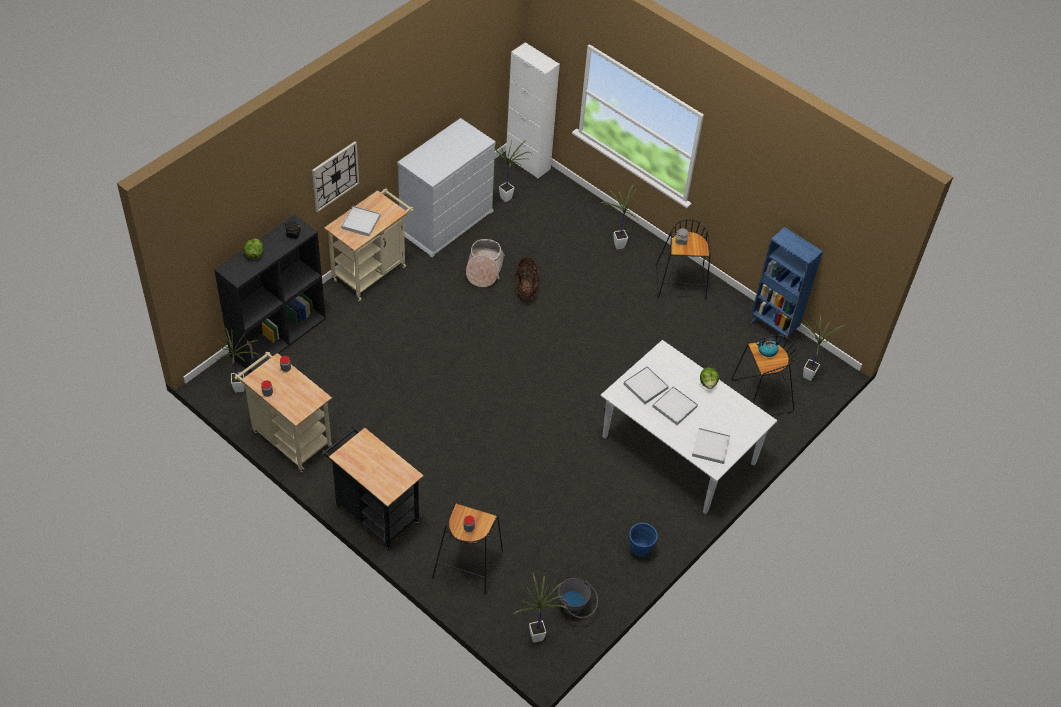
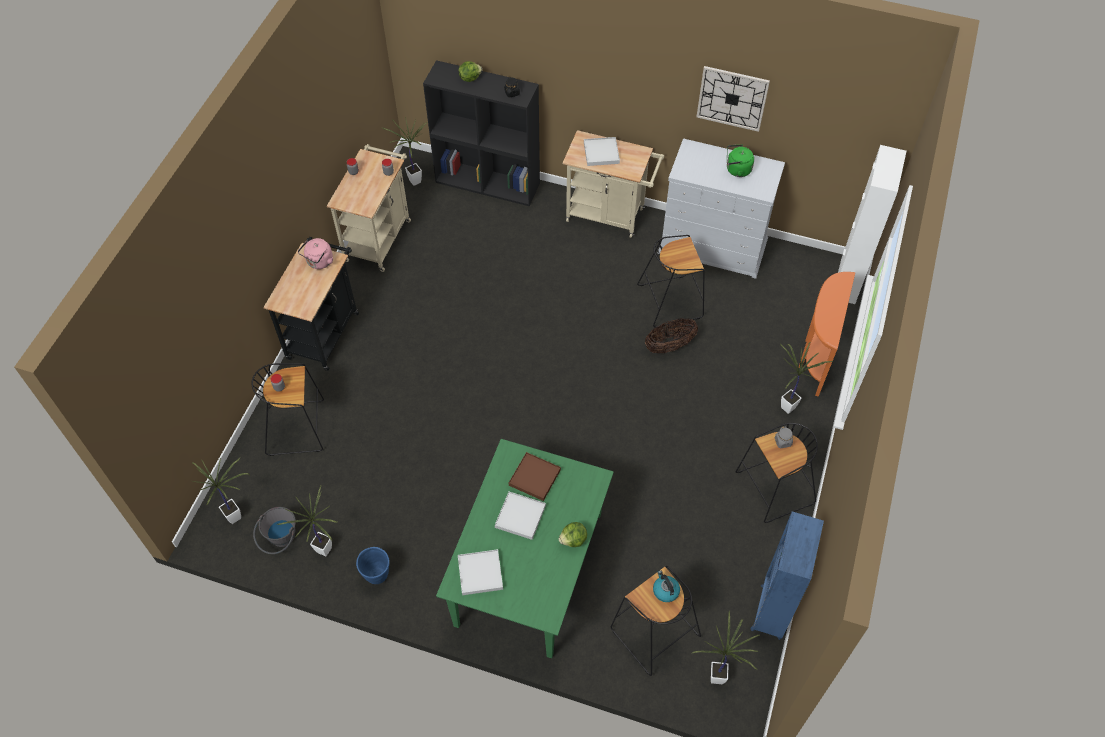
camera: 70 degrees right, 5 degrees up
(335, 176) = (601, 88): wall clock -> wall clock (732, 98)
(361, 450) = (319, 262): none -> pink kettle
(451, 146) = (736, 170): none -> green kettle
(484, 269) = (671, 301): basket -> black stool
(508, 198) = (783, 284): potted plant -> potted plant (326, 553)
(584, 211) = (815, 357): none -> orange console table
(645, 386) = (535, 477): white tray -> brown tray
(679, 450) = (529, 569): white dining table -> green dining table

